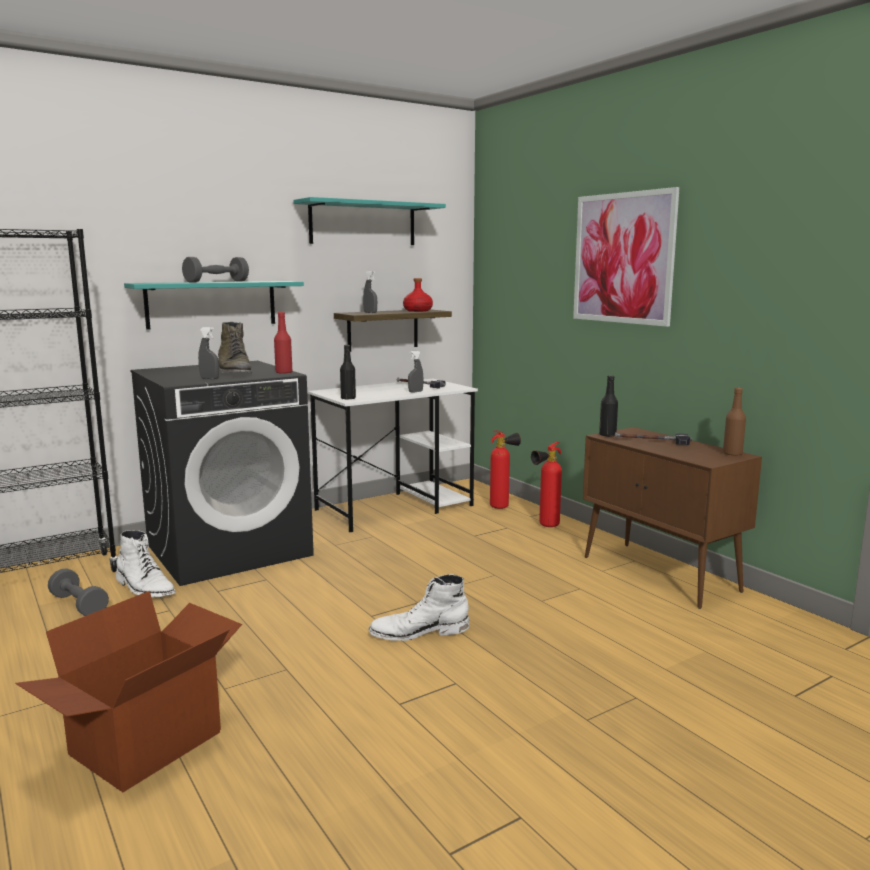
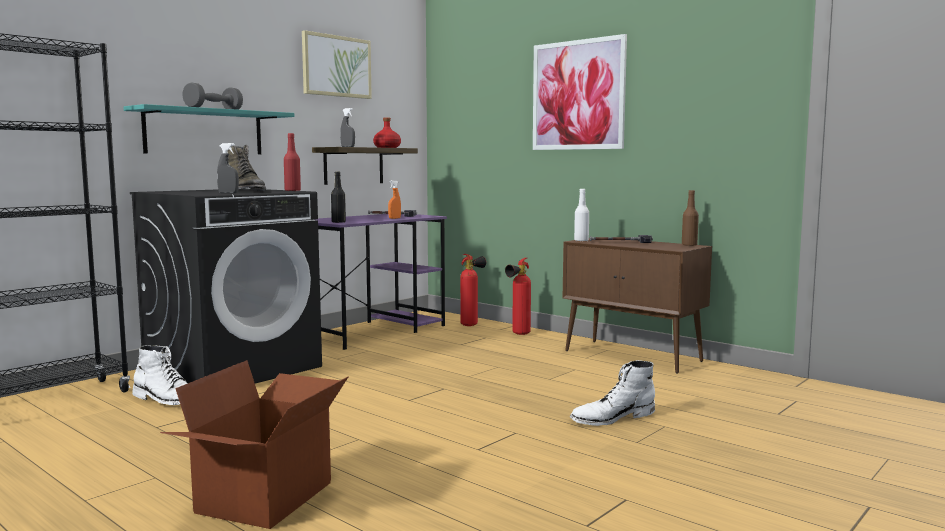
camera: 15 degrees left, 5 degrees down
(79, 605) = (108, 417): grey dumbbell -> none
(363, 223) = (336, 66): turquoise shelf -> picture
(395, 507) = (374, 331): white desk -> purple desk
(415, 392) = (394, 218): grey spray bottle -> orange spray bottle
(419, 631) = (460, 406): white boot -> white boot (612, 418)
(607, 435) = (581, 240): black bottle -> white bottle

